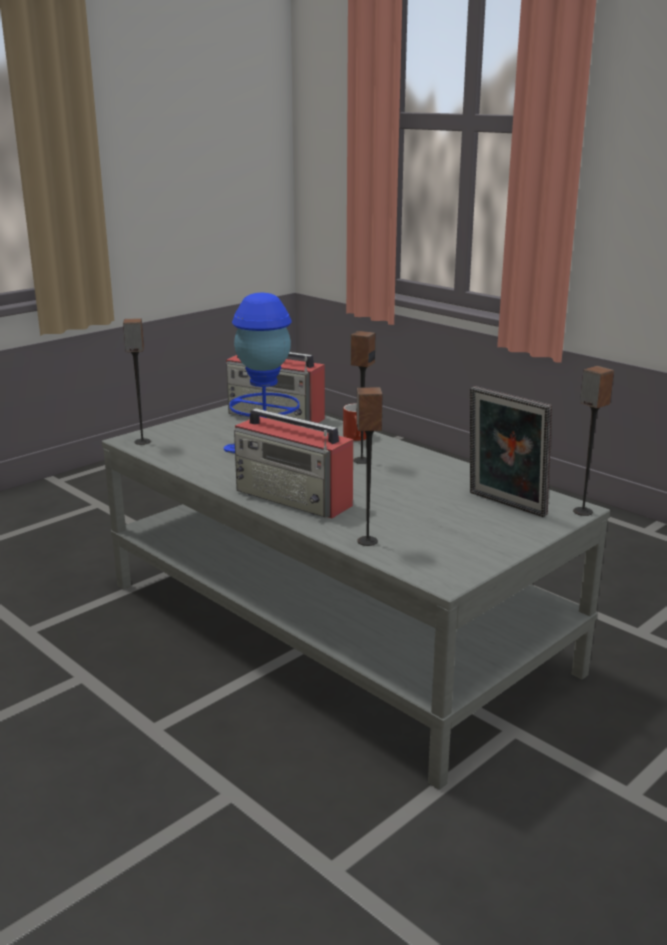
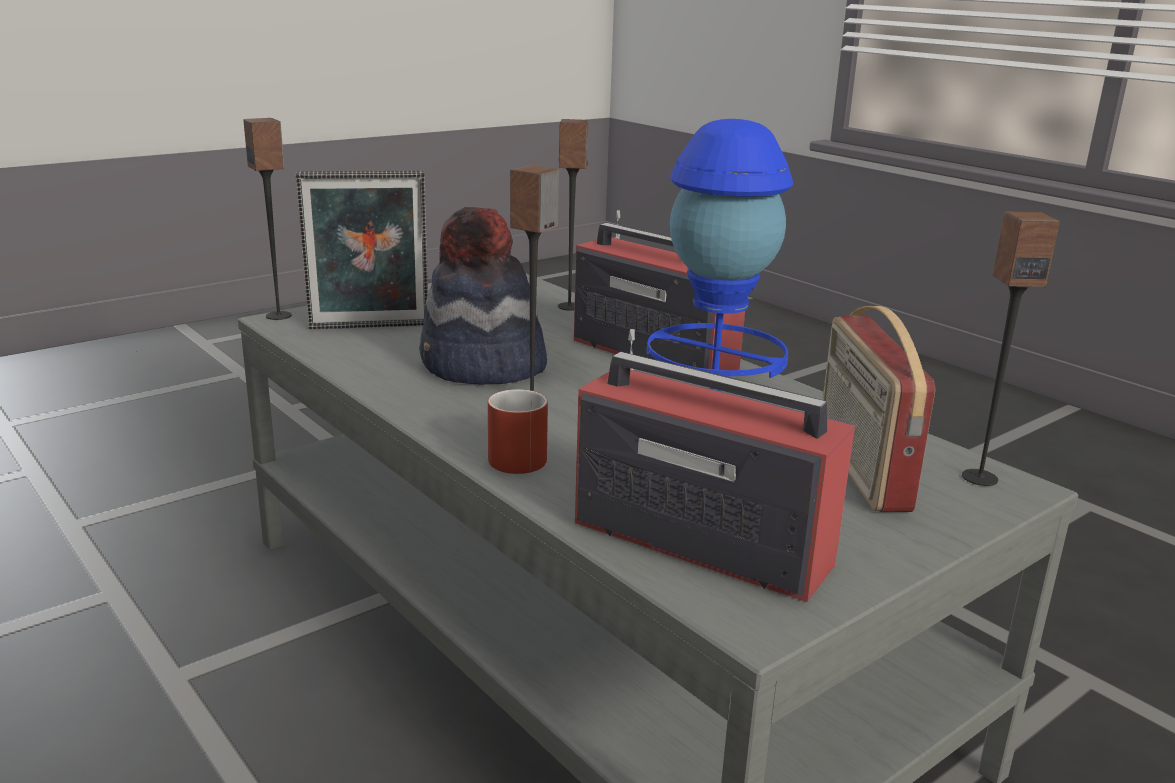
camera: 175 degrees left, 0 degrees up
(197, 442) = (859, 468): none -> radio
(402, 480) = (482, 367): none -> hat
(504, 505) = (369, 328): picture frame -> picture frame turned 120 degrees clockwise

